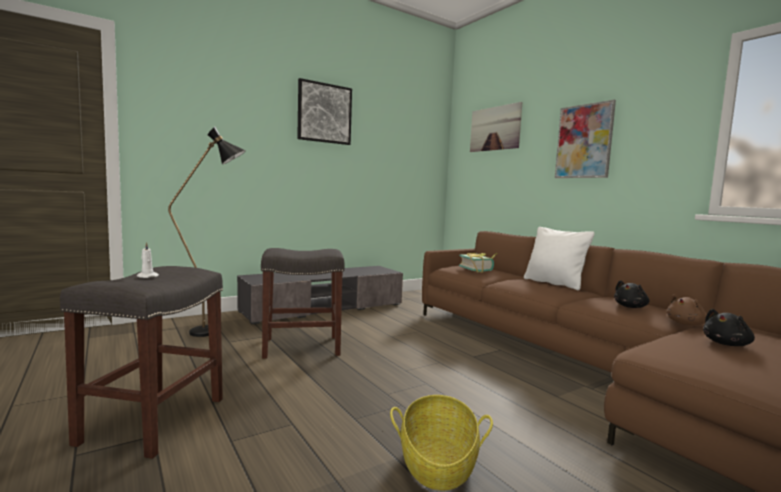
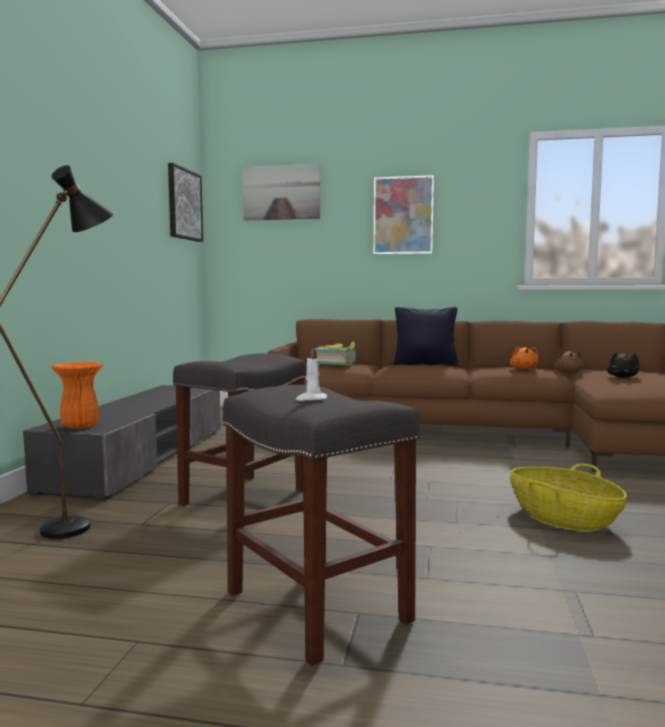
camera: 45 degrees left, 0 degrees up
(259, 278) = (79, 426): none -> orange vase
(324, 113) = (95, 151): picture -> picture (184, 204)
(554, 283) = (425, 364): white pillow -> black pillow
(631, 307) = (524, 369): black plush toy -> orange plush toy

